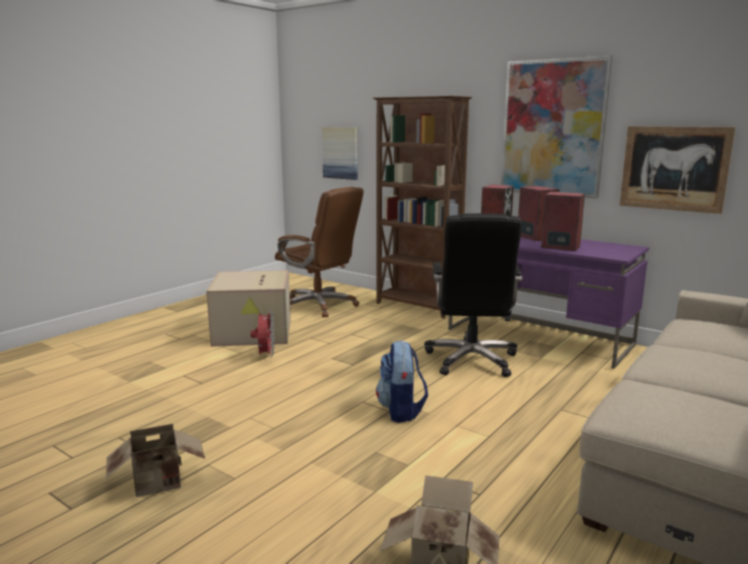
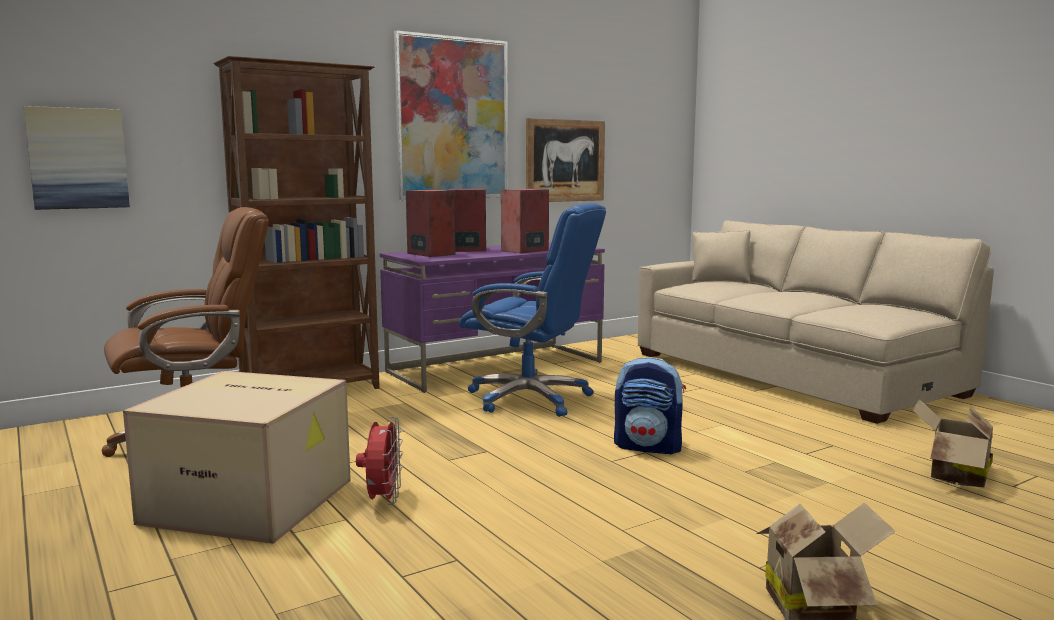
camera: 70 degrees left, 5 degrees down
(265, 355) = (383, 500): red fan -> red fan turned 75 degrees clockwise
(471, 359) = (530, 399): black office chair -> blue office chair

